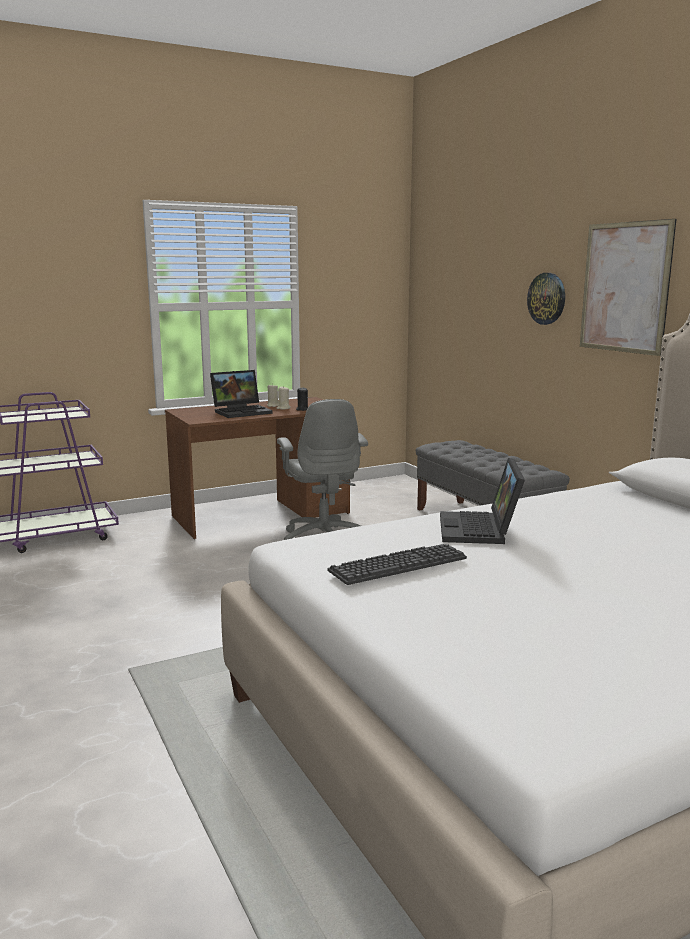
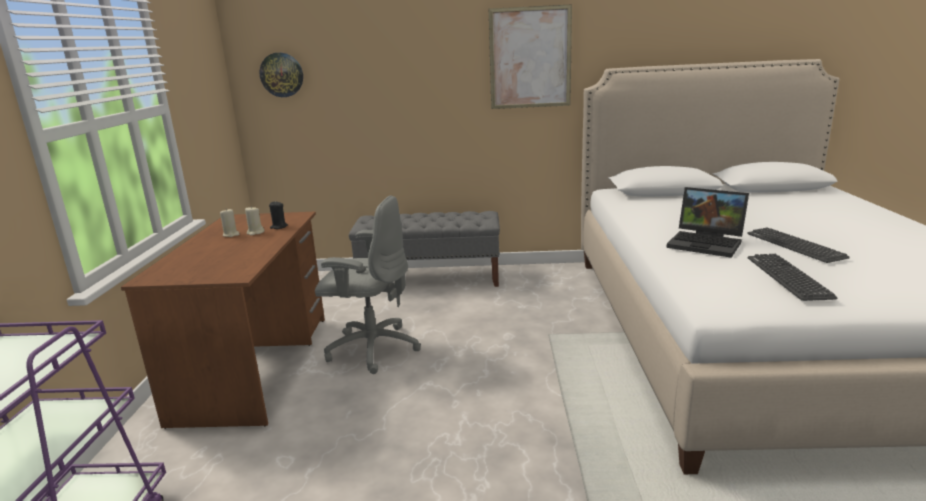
camera: 60 degrees left, 5 degrees up
(242, 411) = (233, 250): laptop -> none
(539, 570) = (794, 246): none -> keyboard
(547, 298) = (447, 73): wall clock -> wall clock (281, 75)

